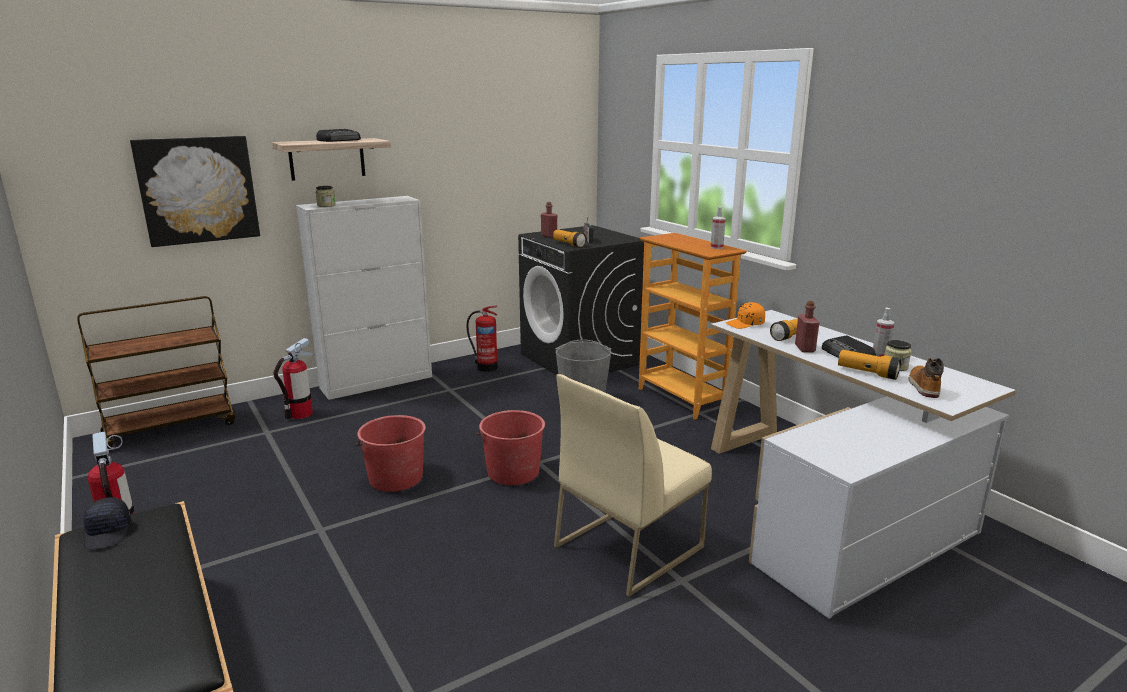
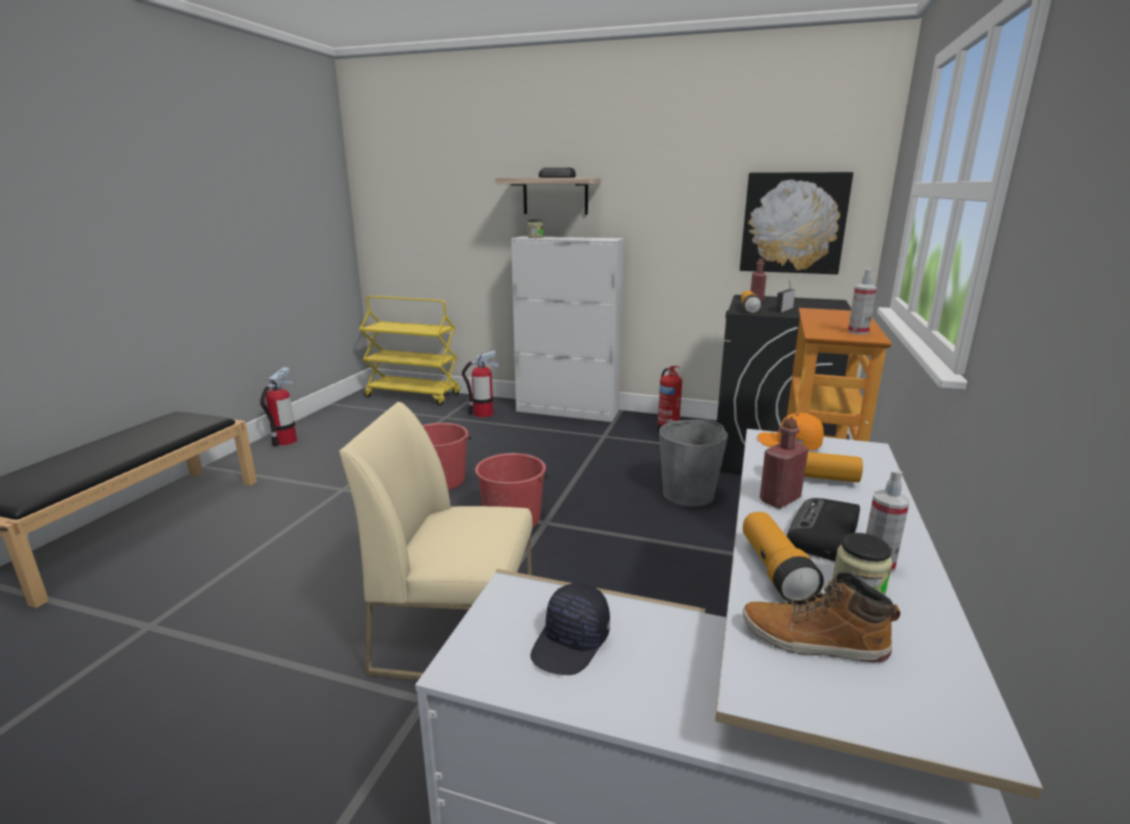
camera: 50 degrees right, 0 degrees up
(108, 533) = (177, 418): black cap -> black cap (572, 643)
(171, 428) = (413, 395): brown cart -> yellow cart
(198, 190) = (456, 215): picture -> picture (793, 223)
(923, 386) = (813, 641): boot -> boot turned 135 degrees counterclockwise

